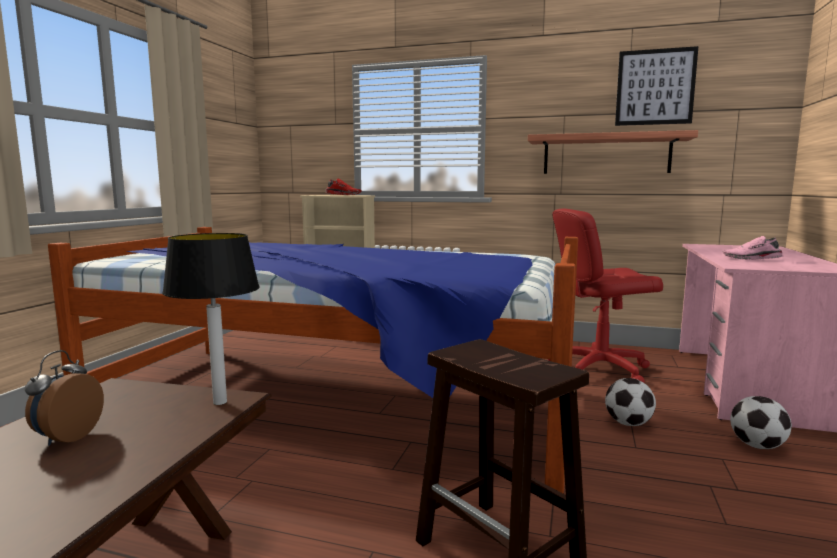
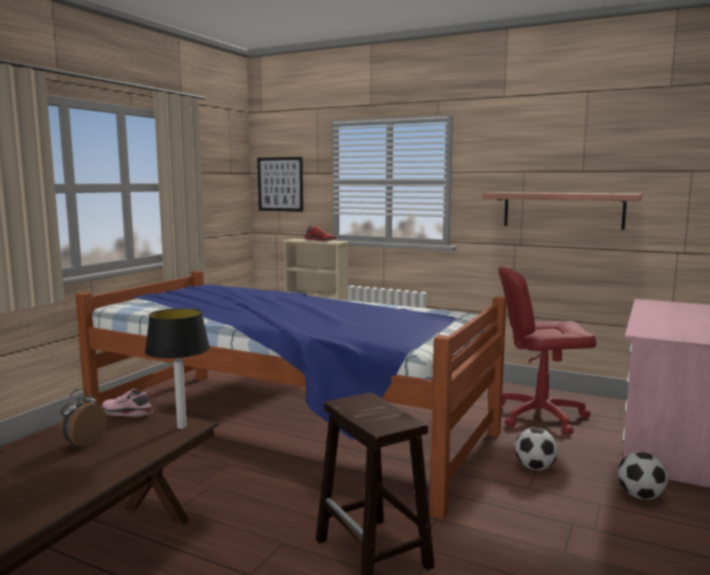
camera: 10 degrees right, 0 degrees up
(655, 87) = (609, 148): picture -> picture (280, 184)
(752, 259) = (670, 324): pink shoe -> pink shoe (126, 413)

